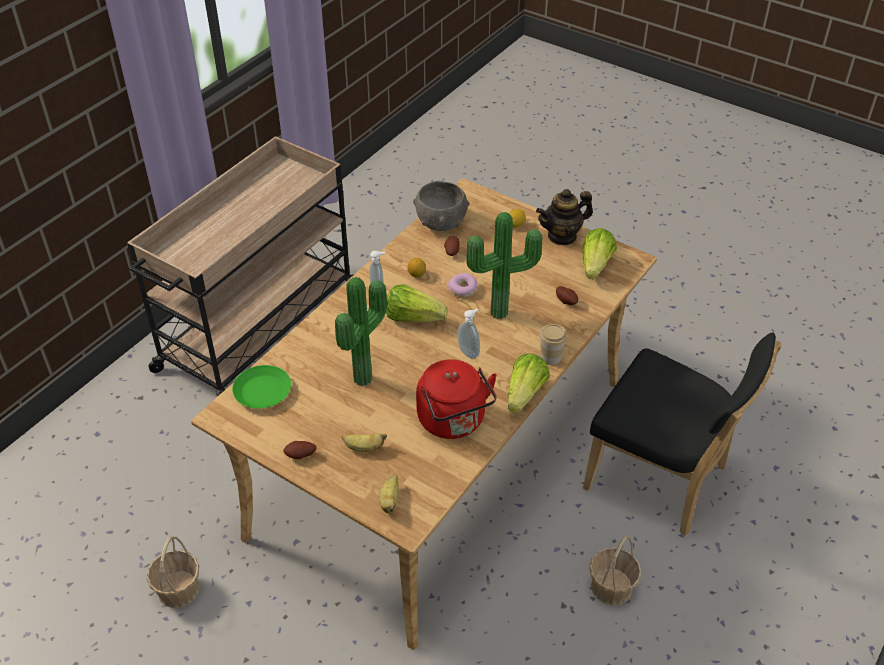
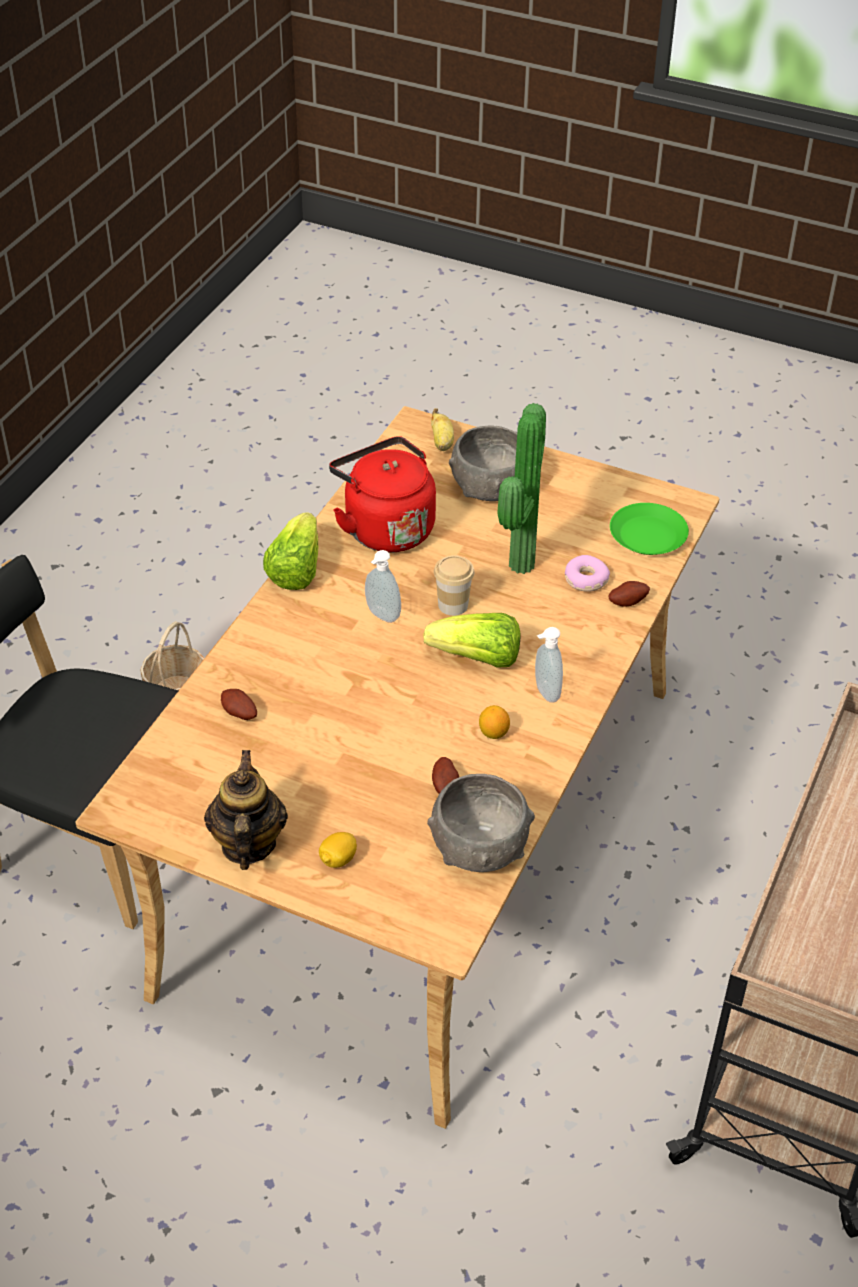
camera: 170 degrees right, 0 degrees up
(178, 590) = (711, 633): basket -> none
(300, 456) = (563, 473): potato -> potato (627, 601)
(364, 448) = (490, 488): banana -> grey bowl
(463, 289) = (410, 715): donut -> donut (585, 580)
(501, 315) = (342, 678): potted plant -> none
(550, 357) = (262, 622): cup -> cup (453, 605)
(562, 236) = (247, 844): teapot -> teapot turned 60 degrees counterclockwise
(595, 265) = (188, 787): lettuce -> none

